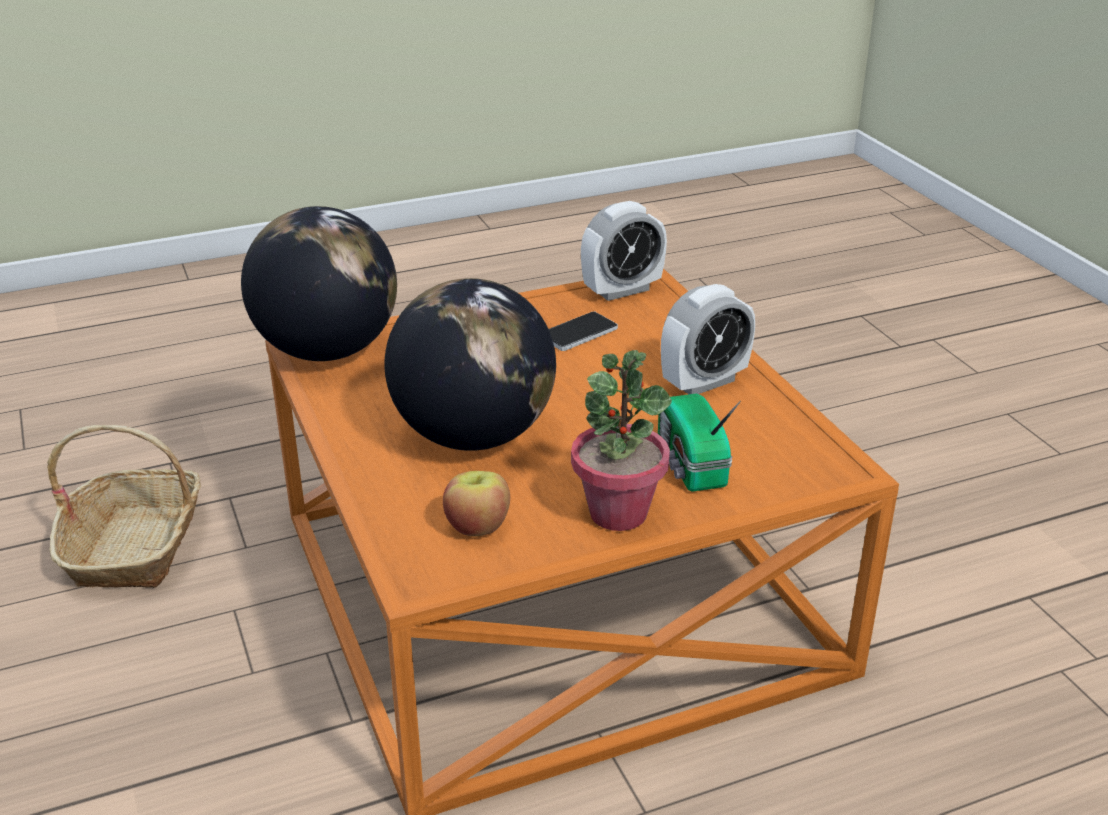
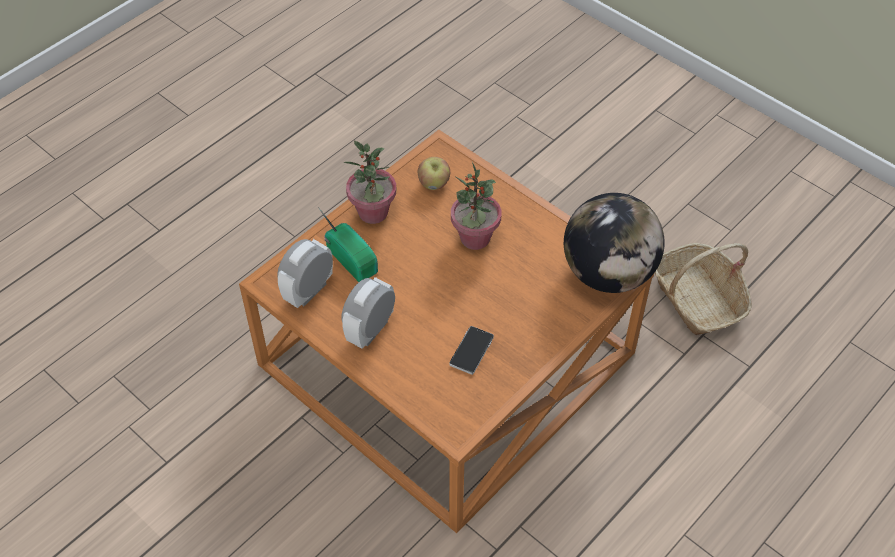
camera: 155 degrees right, 20 degrees up
(473, 436) = (475, 238): globe -> potted plant
(622, 290) = (469, 412): alarm clock -> alarm clock (308, 291)

